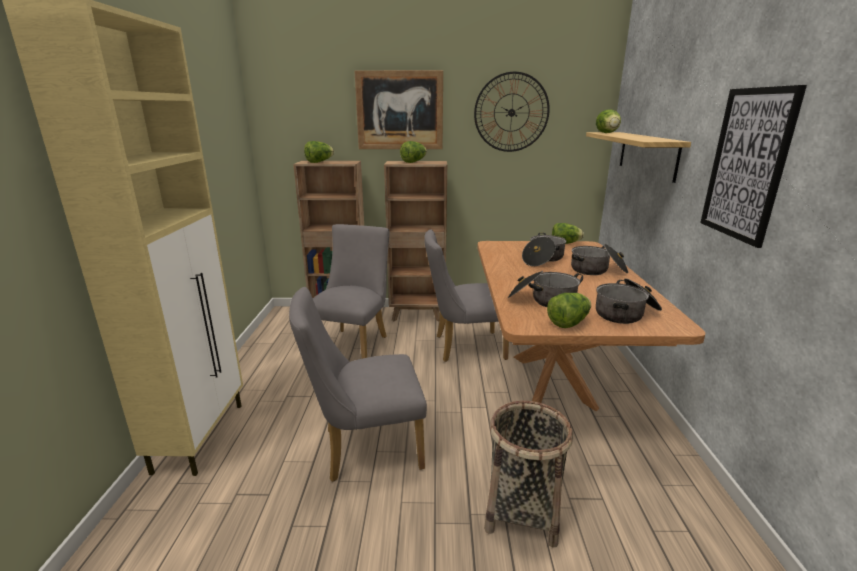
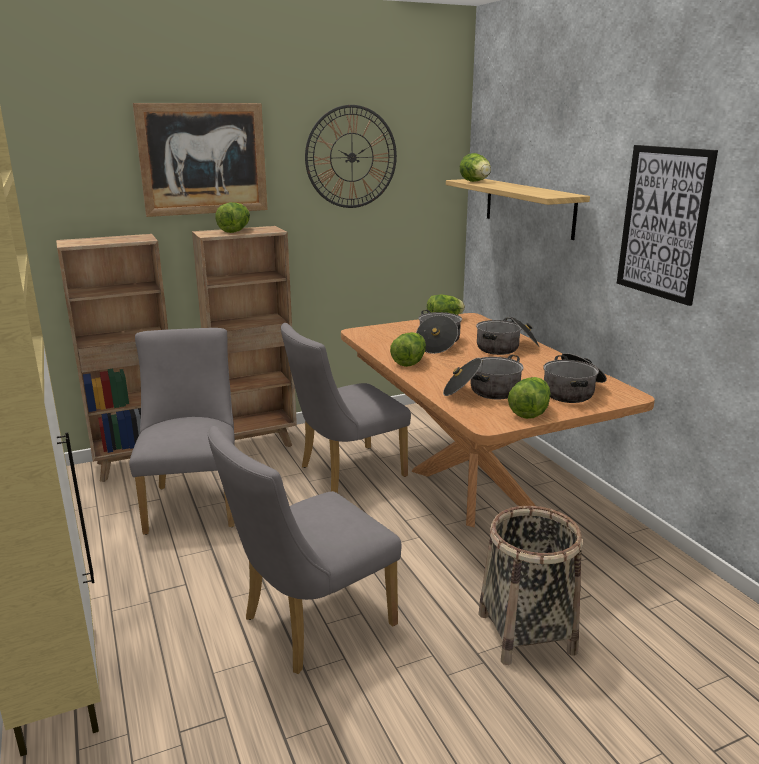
camera: 25 degrees left, 0 degrees up
(319, 162) = (94, 241): lettuce -> lettuce (409, 362)

